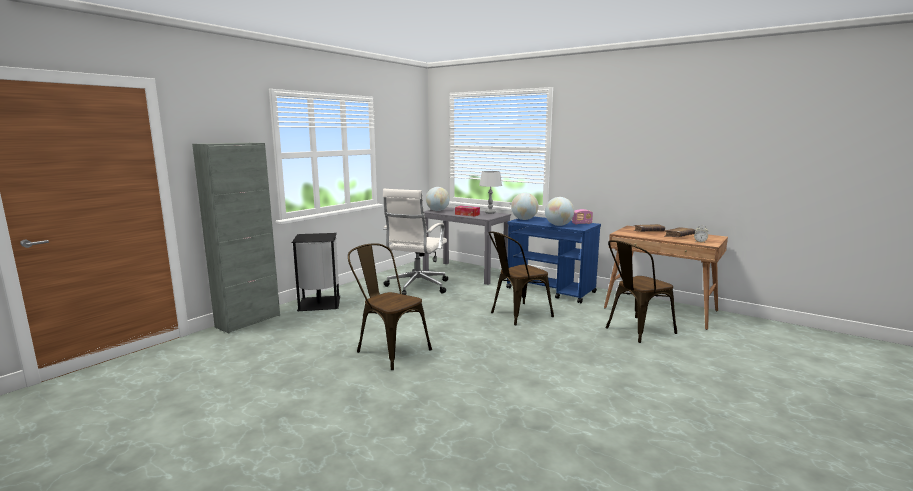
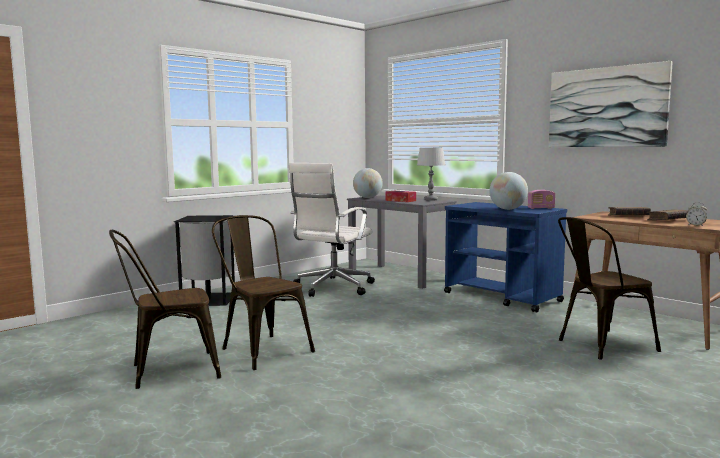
camera: 10 degrees right, 5 degrees down
(248, 321) = (119, 313): grey cabinet -> none
(517, 315) = (443, 321): brown chair -> brown chair (167, 371)
(524, 219) = (467, 204): globe -> none
(631, 147) = (606, 107): none -> picture

